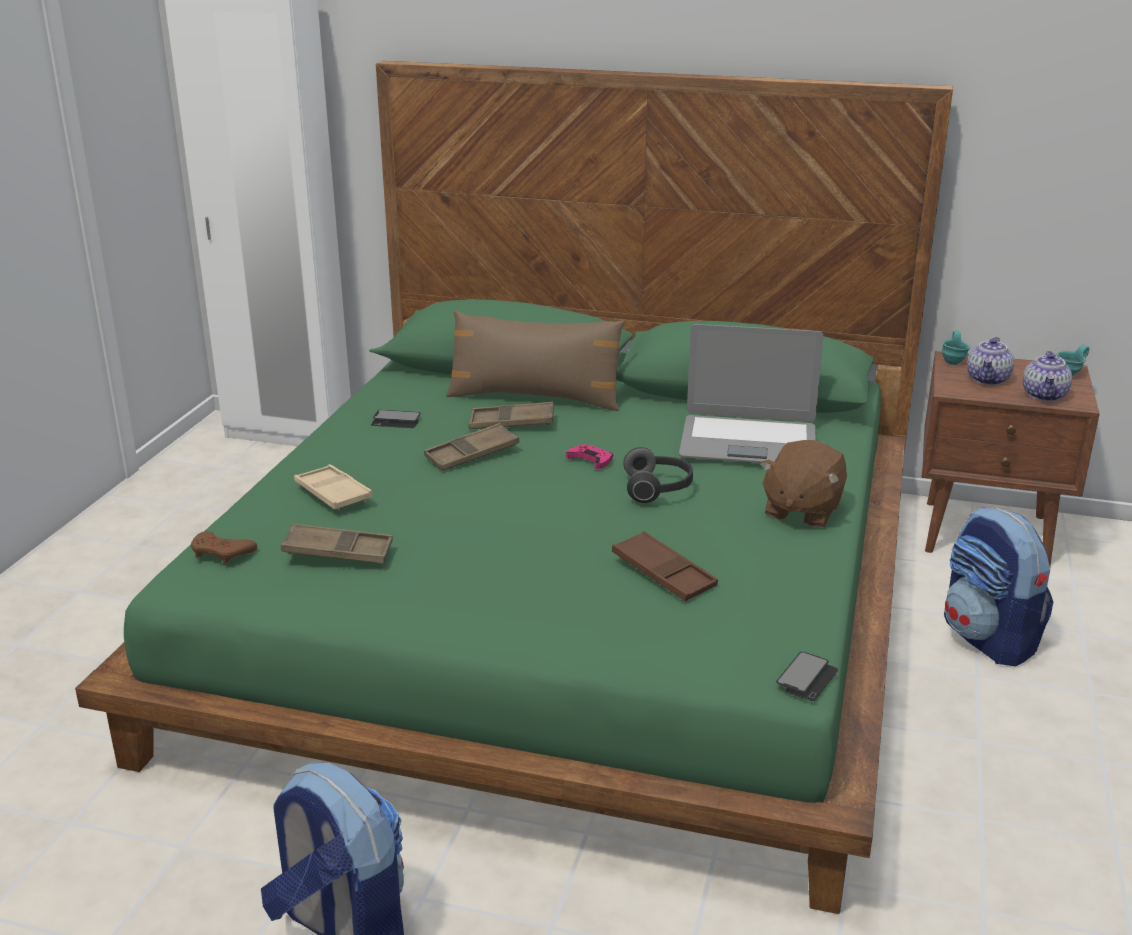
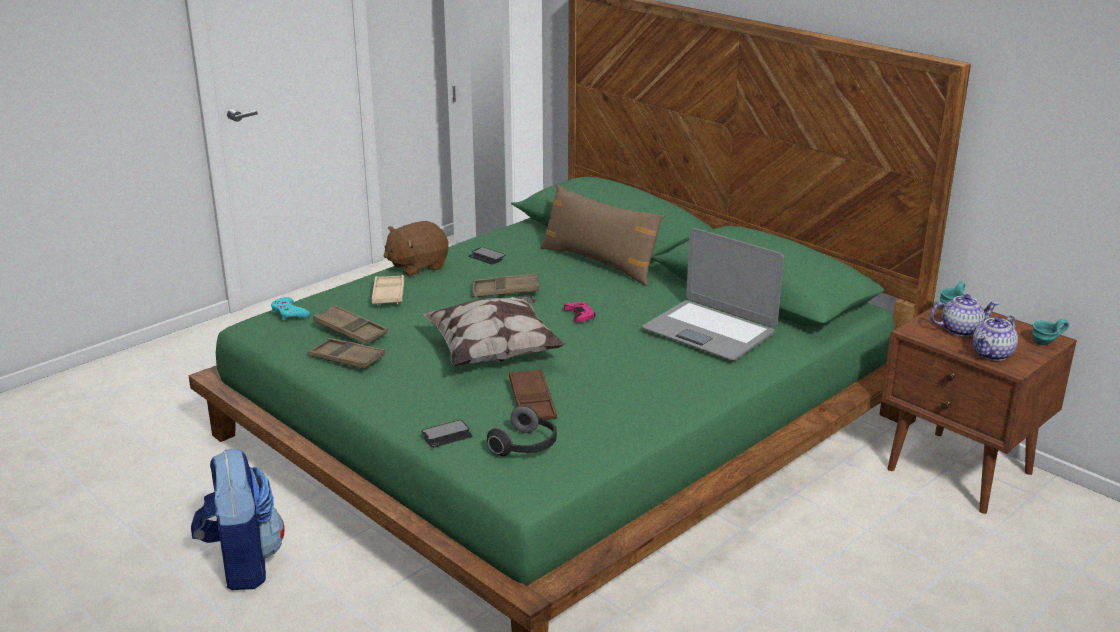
camera: 30 degrees right, 0 degrees up
(222, 552) = (289, 313): brown game controller -> turquoise game controller
(512, 422) = (560, 276): brown tray -> brown tray (346, 359)
(544, 530) = (494, 352): none -> pillow
(658, 489) = (599, 346): headphones -> headphones (526, 447)
(801, 510) = (685, 388): brown plush toy -> brown plush toy (417, 266)
(807, 678) = (539, 492): phone -> phone (446, 435)
(988, 380) = (961, 330): teapot -> teapot turned 150 degrees counterclockwise
(988, 639) = (859, 547): backpack -> none

